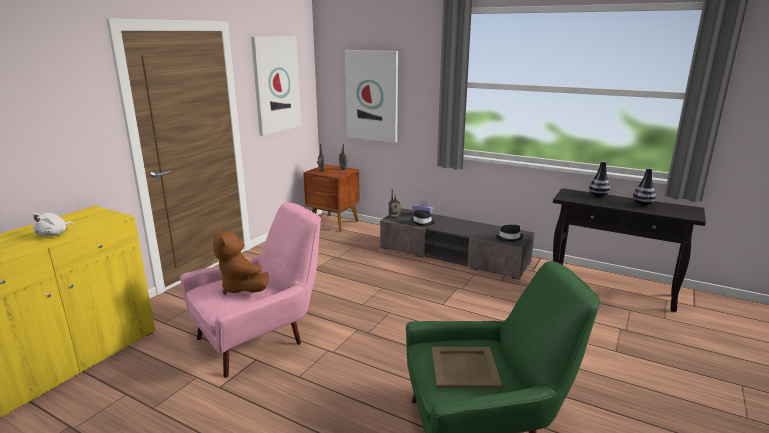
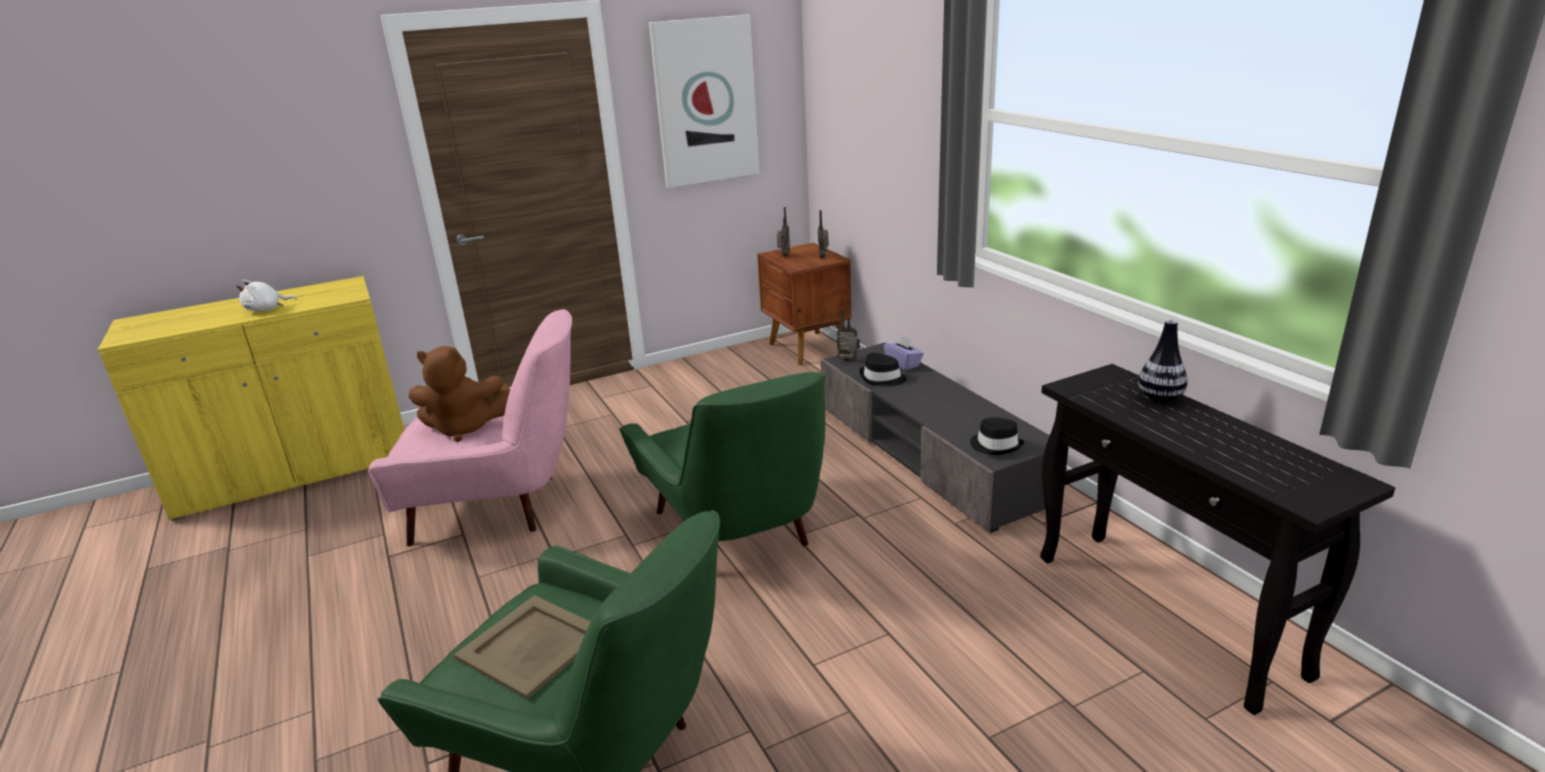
camera: 35 degrees right, 5 degrees up
(242, 288) = (465, 428): brown plush toy -> brown plush toy turned 90 degrees counterclockwise
(372, 96) = (867, 126): picture -> none
(416, 312) = (739, 535): none -> green armchair
(642, 204) = (1231, 441): vase -> none

